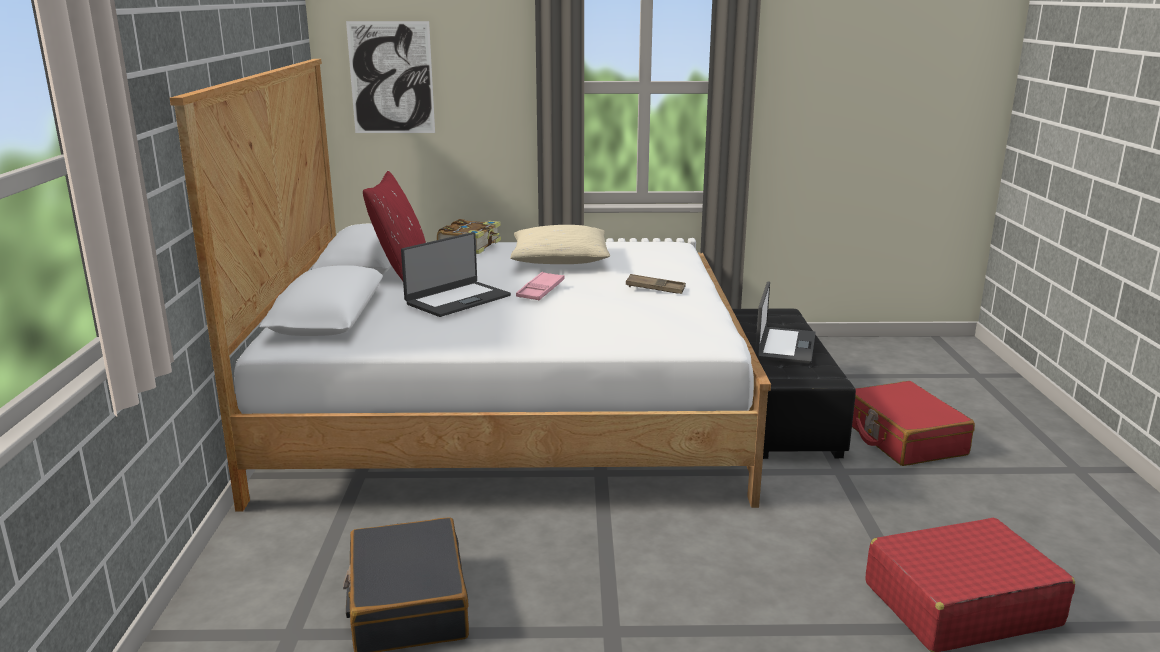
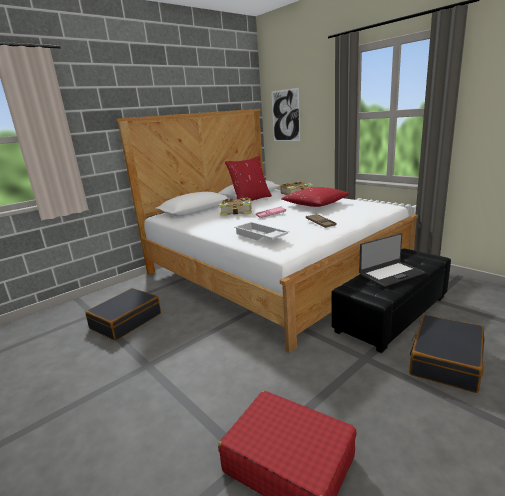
camera: 50 degrees right, 0 degrees up
(457, 299) = (237, 212): laptop -> book
(559, 260) = (315, 204): beige pillow -> red pillow
(634, 328) = (260, 236): none -> white tray
(903, 438) = (445, 361): red suitcase -> black suitcase

